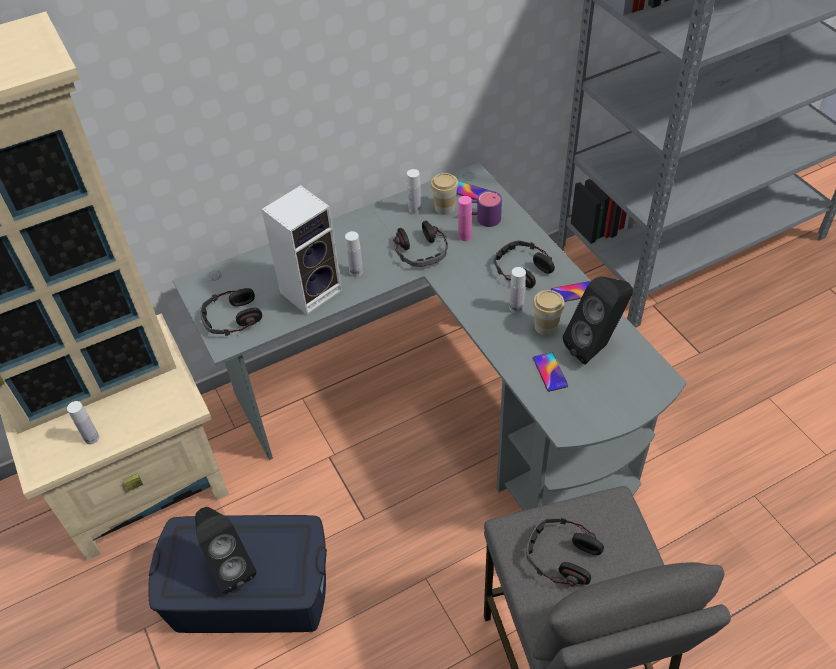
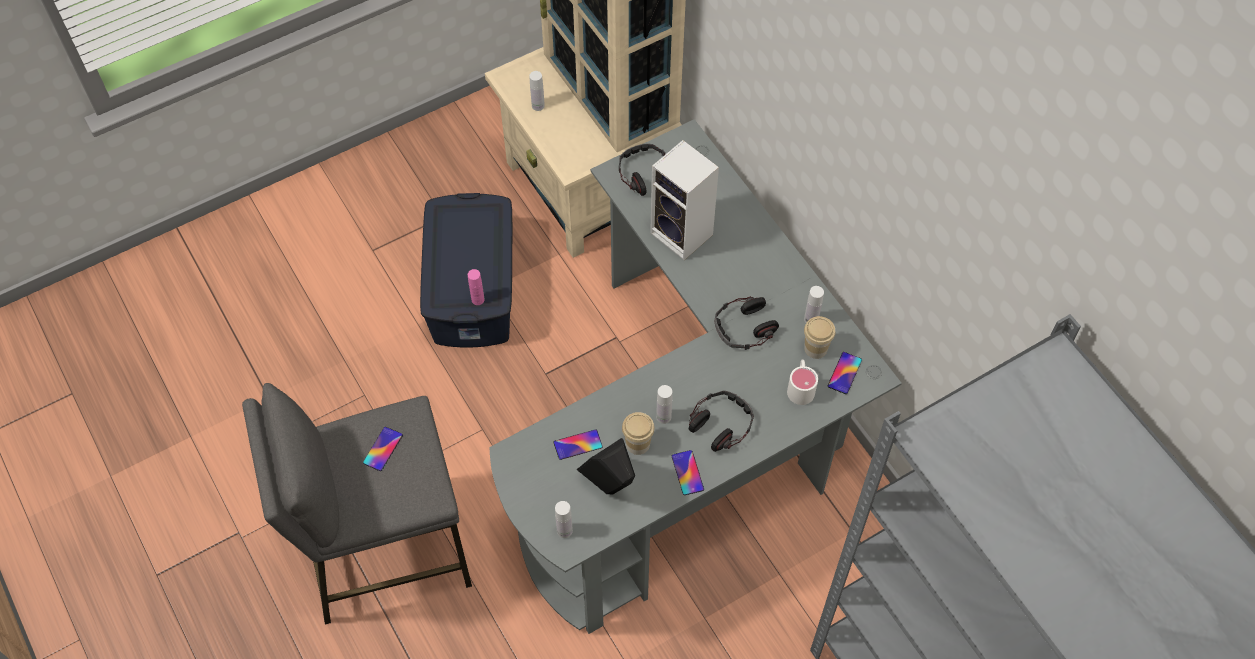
camera: 85 degrees right, 10 degrees up
(229, 567) = (460, 250): black speaker -> none
(356, 272) = (711, 270): white bottle -> white bottle (564, 530)
(464, 236) = (770, 368): pink bottle -> pink bottle (478, 299)
(483, 218) = (800, 386): purple mug -> white mug
(562, 556) = (383, 449): headphones -> phone

